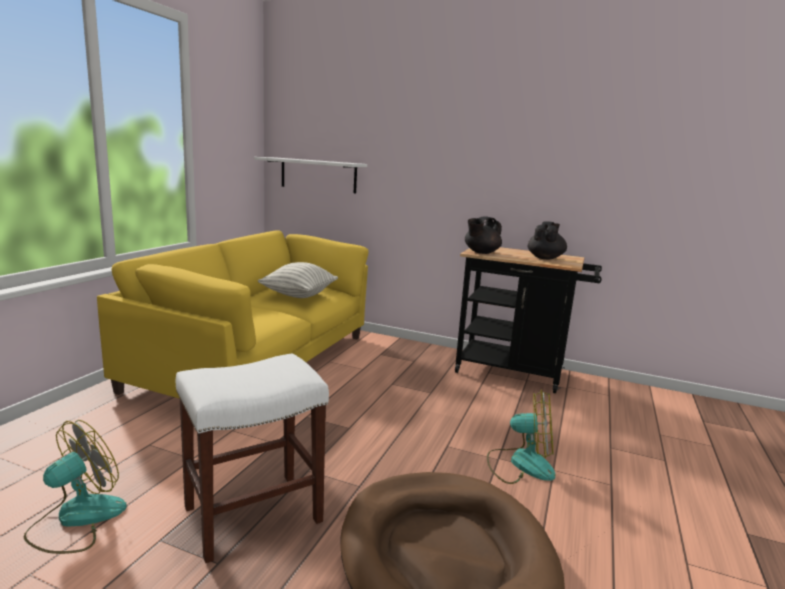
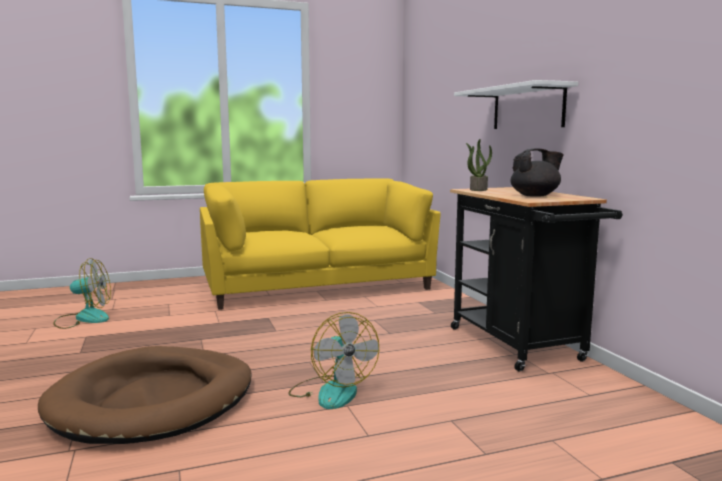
camera: 50 degrees right, 5 degrees down
(254, 513) = (135, 343): white stool -> none
(299, 295) = (354, 231): pillow -> none
(318, 175) = (426, 125): white shelf -> white shelf (527, 108)
(481, 252) = (478, 189): black teapot -> potted plant

